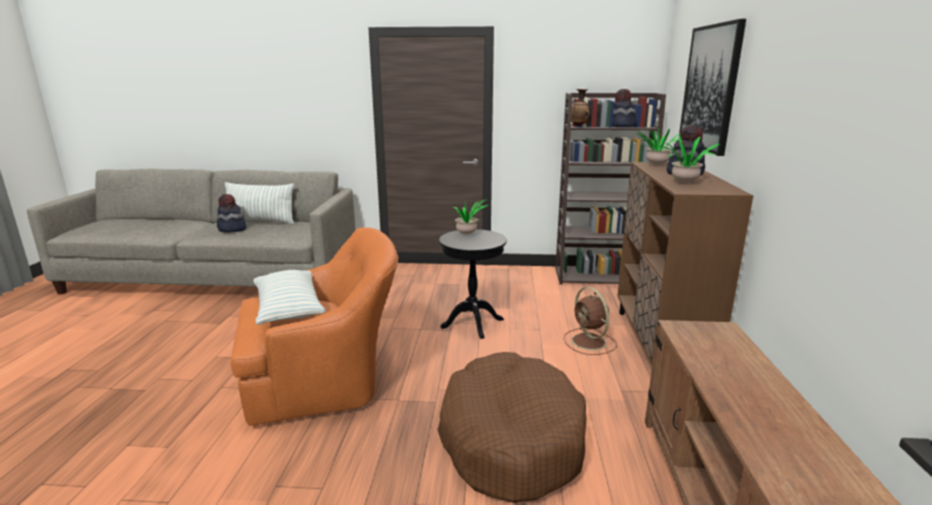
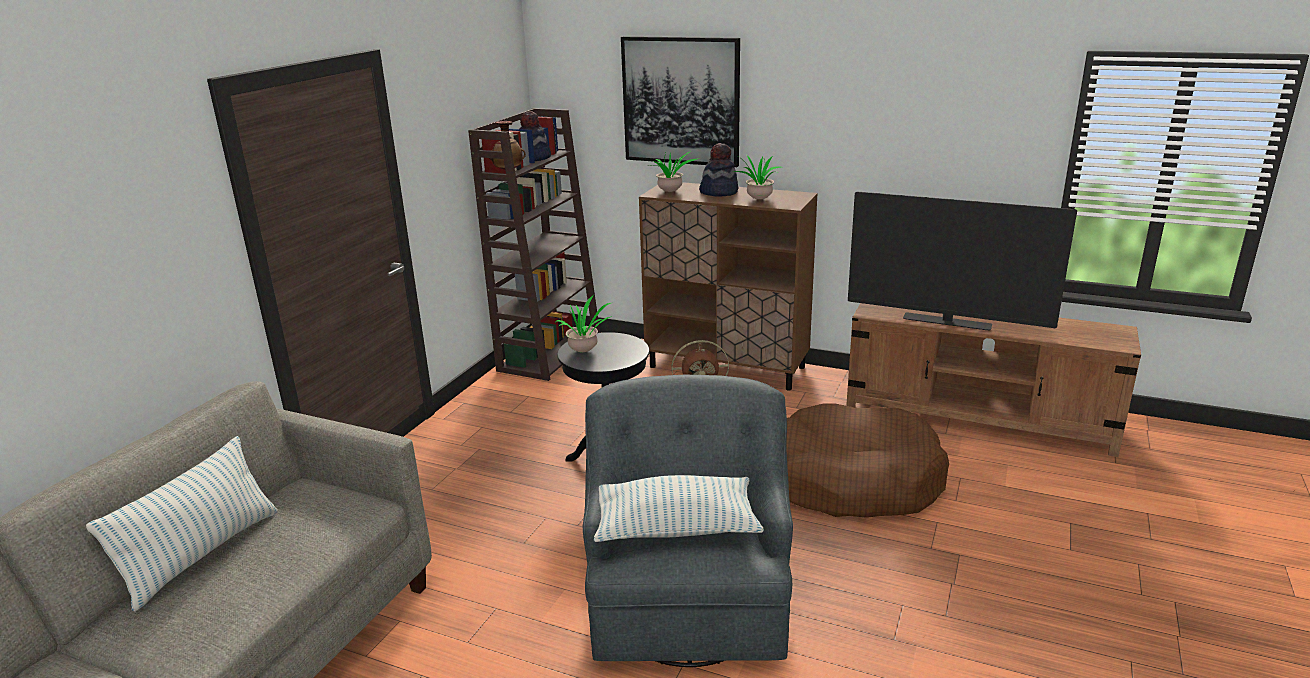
camera: 70 degrees left, 5 degrees up
(232, 229) = (222, 592): hat -> none
(325, 379) = (688, 594): orange armchair -> grey armchair
(715, 376) = (946, 322): none -> television

